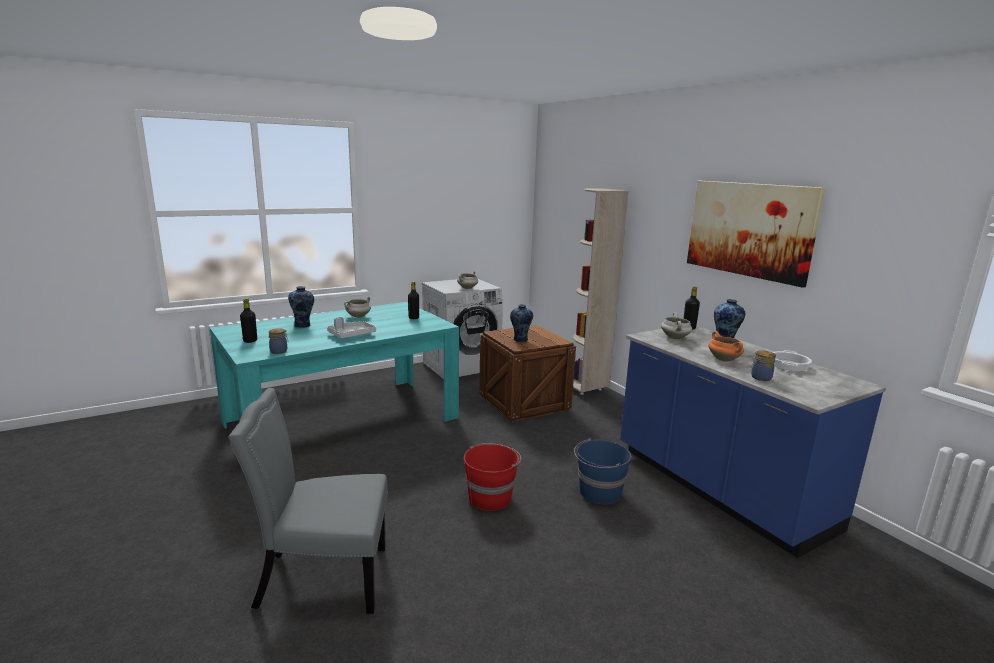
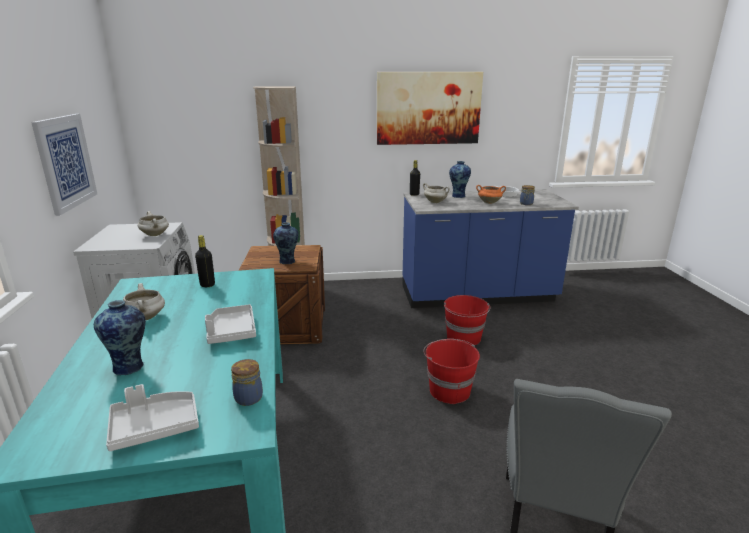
camera: 65 degrees left, 5 degrees up
(250, 341) = (154, 427): black bottle -> grey tray
(443, 226) = (65, 162): none -> picture
(599, 492) = (464, 338): blue bucket -> red bucket

